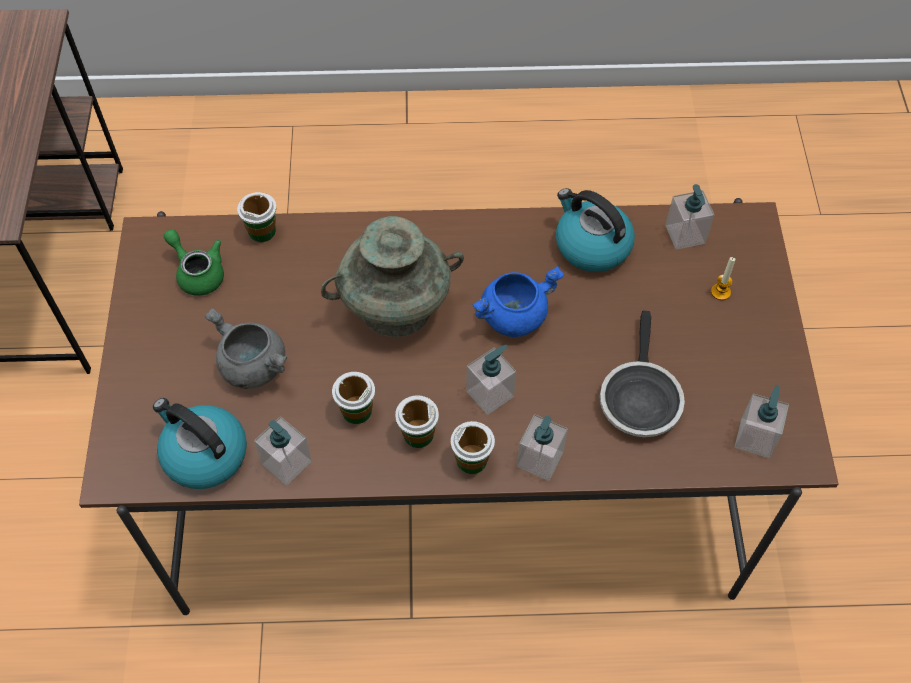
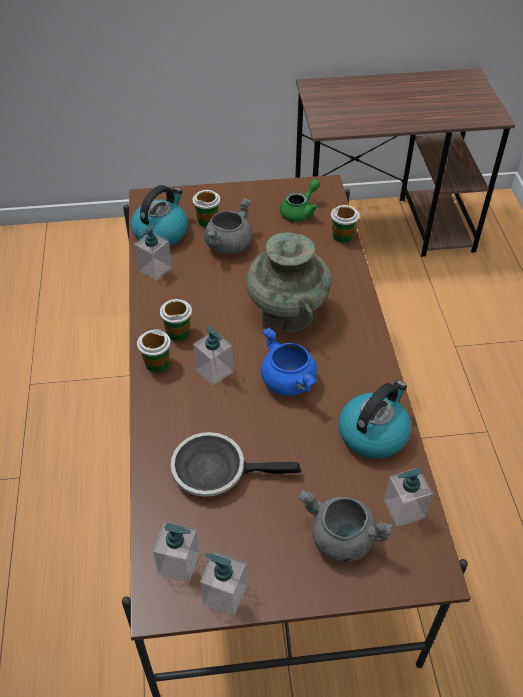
camera: 85 degrees right, 10 degrees down
(356, 410) = (196, 298): cup -> cup (207, 221)
(540, 460) = (157, 404): soap dispenser -> soap dispenser (225, 594)
(720, 292) = (340, 539): candle -> grey cooking pot

